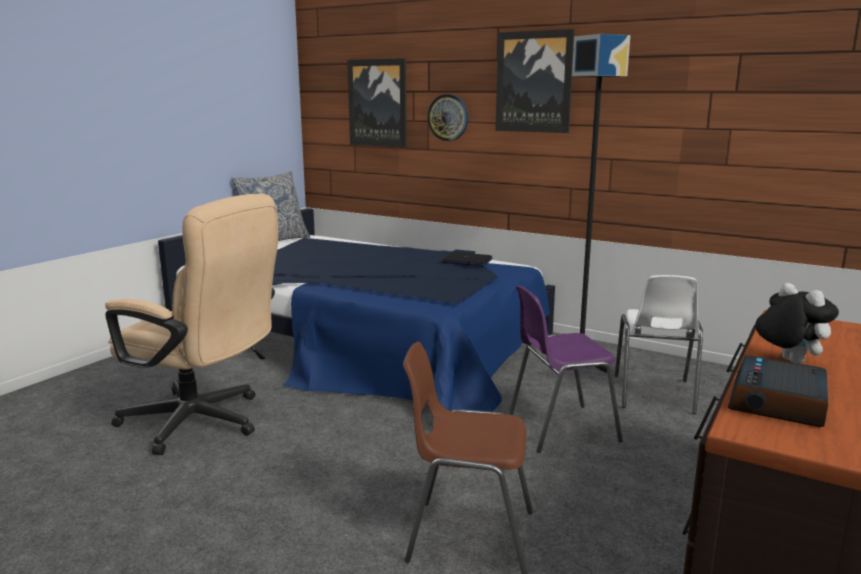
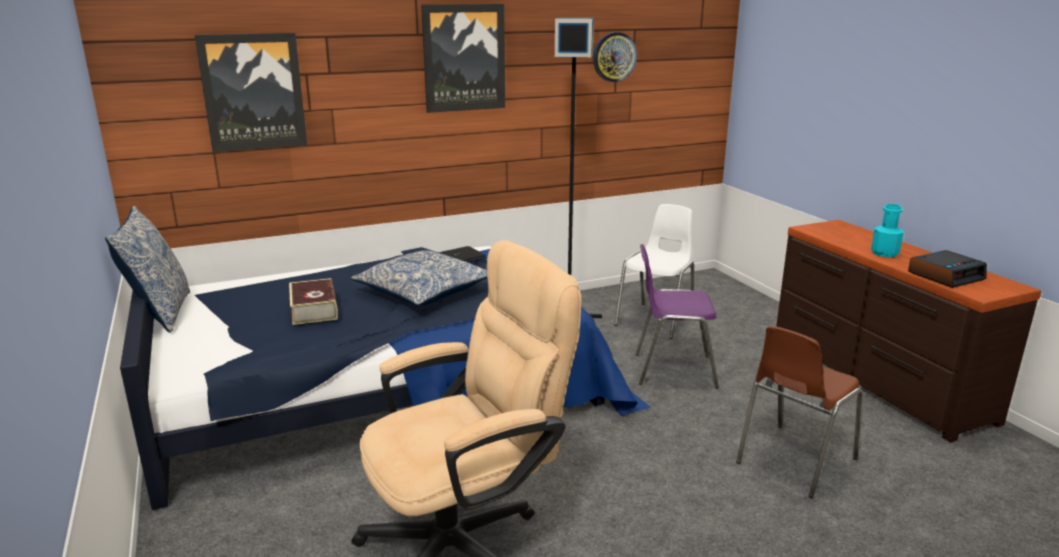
camera: 55 degrees left, 5 degrees up
(316, 257) = (314, 309): none -> book
(390, 268) = (424, 291): none -> pillow
(448, 117) = (362, 103): wall clock -> wall clock (614, 57)
(559, 429) = (672, 370): purple chair -> purple chair turned 75 degrees clockwise
(653, 395) = (656, 320): white chair -> white chair turned 105 degrees counterclockwise
(778, 403) = (945, 275): alarm clock -> alarm clock turned 90 degrees counterclockwise
(787, 361) = (884, 253): plush toy -> turquoise bottle

